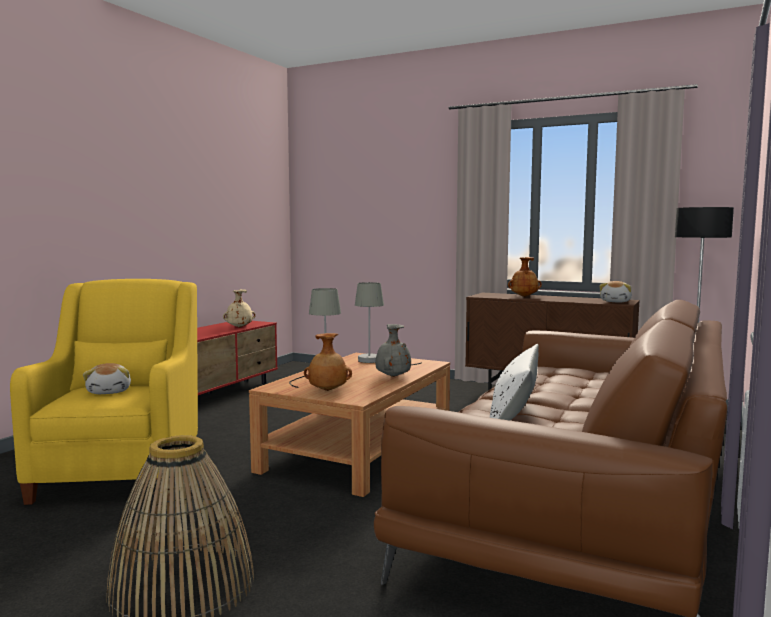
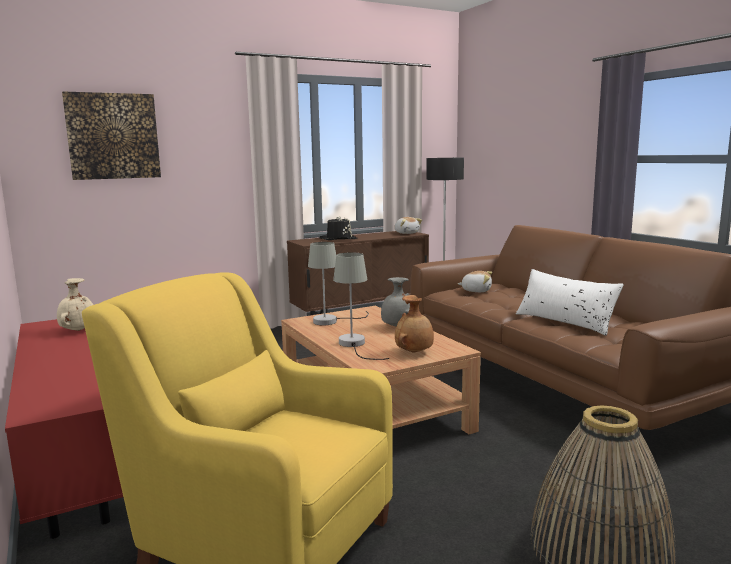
camera: 55 degrees left, 5 degrees up
(110, 391) = (292, 434): plush toy -> plush toy (476, 290)
(356, 189) = (113, 136): none -> picture
(524, 296) = (338, 239): brown vase -> black hat

